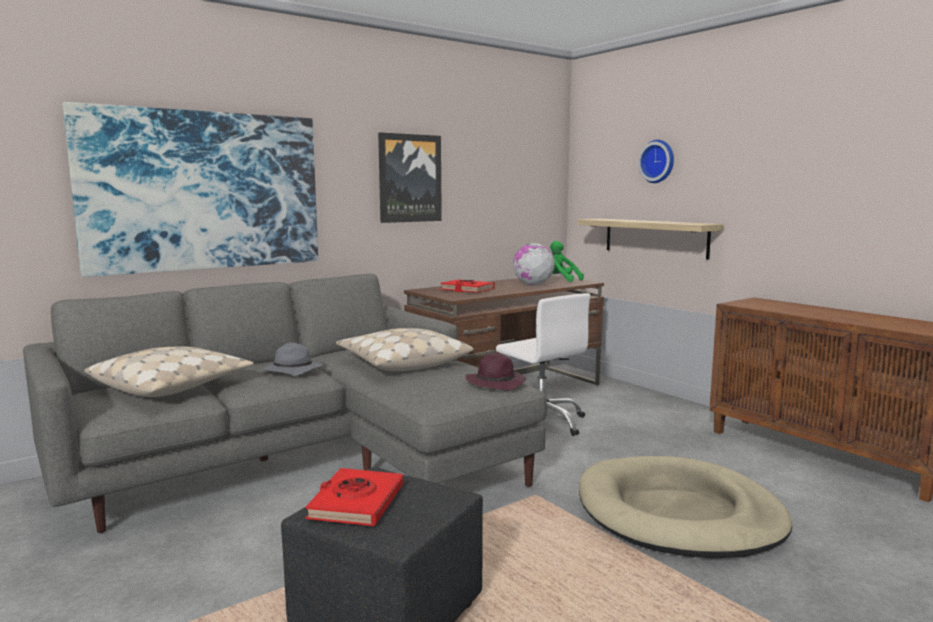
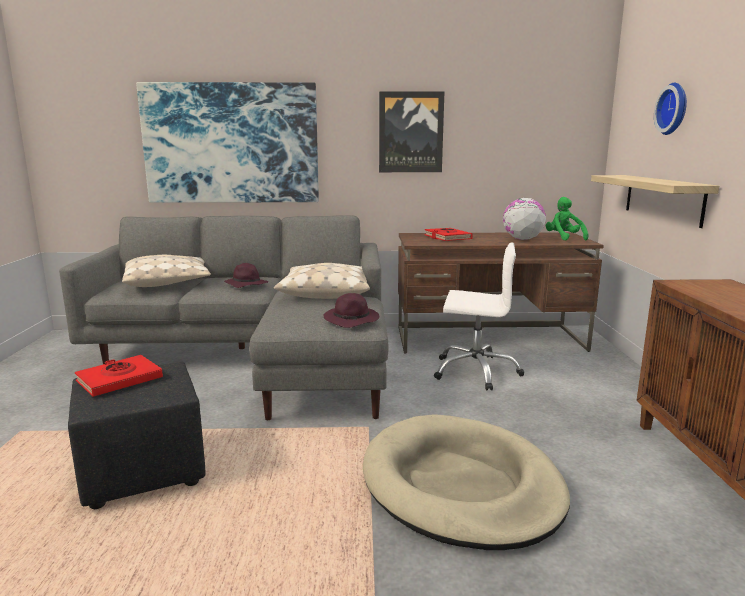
camera: 35 degrees right, 5 degrees up
(292, 371) = (245, 285): grey hat -> purple hat
(541, 422) = (476, 371): white office chair -> white office chair turned 75 degrees counterclockwise

